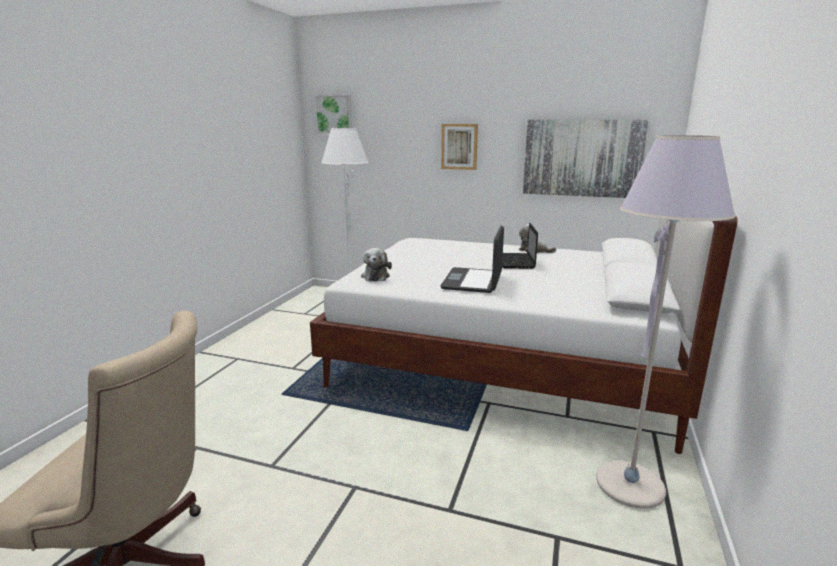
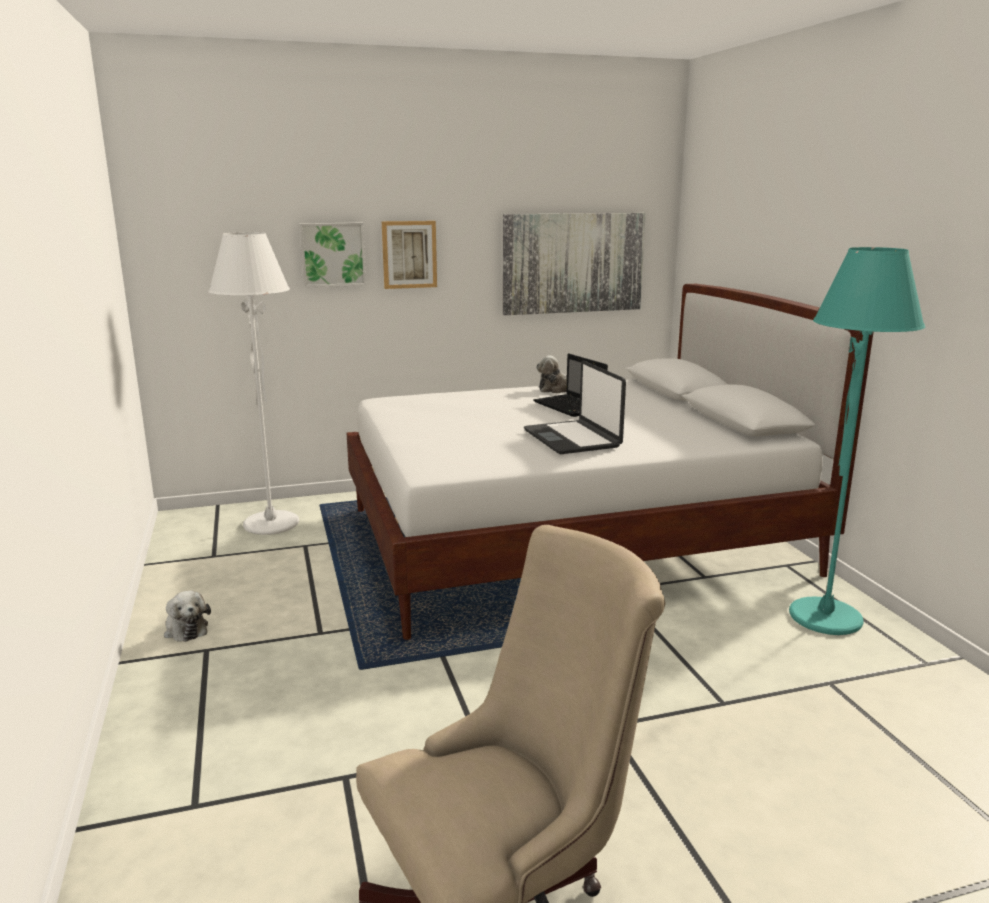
camera: 35 degrees left, 0 degrees up
(334, 115) = (186, 209): picture -> picture (333, 254)
(375, 276) = (447, 457): plush toy -> plush toy (185, 629)
(629, 486) = (825, 618): grey floor lamp -> turquoise floor lamp

